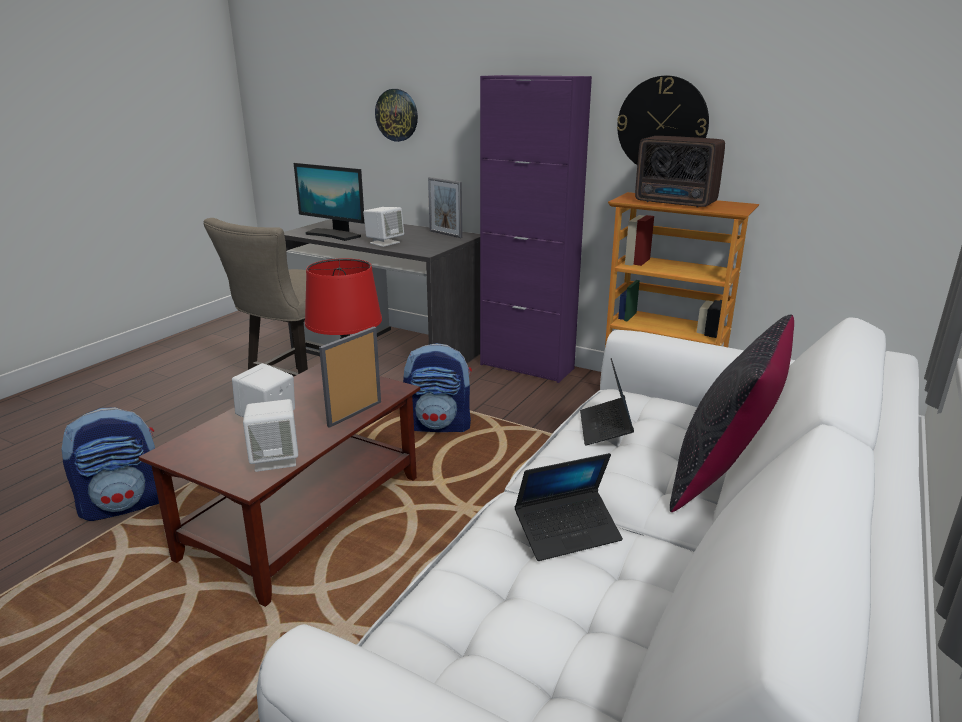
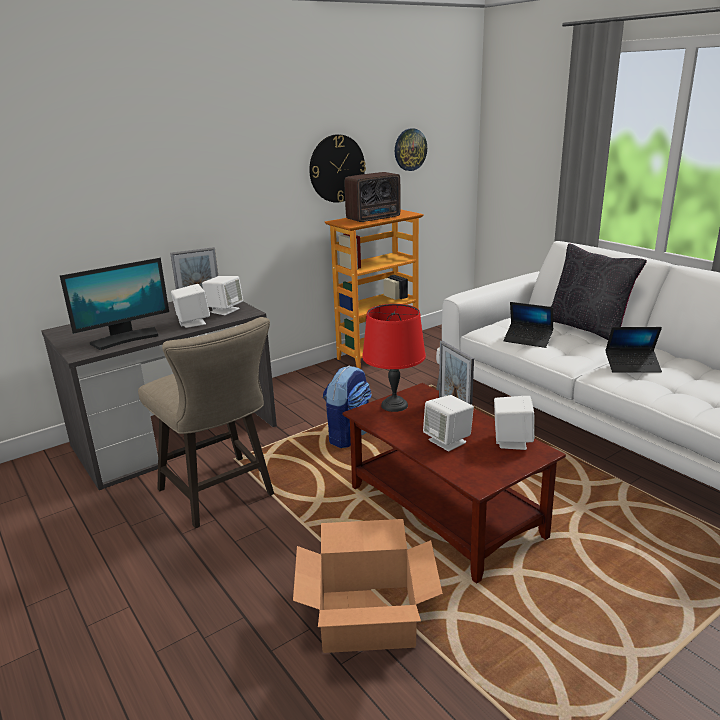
camera: 65 degrees left, 0 degrees up
(125, 504) = (366, 617): backpack -> cardboard box
(397, 115) = (98, 201): wall clock -> wall clock (410, 149)
(425, 245) = (224, 310): none -> white speaker
(527, 366) = (284, 384): purple cabinet -> none
(567, 532) = (632, 366): laptop -> laptop turned 90 degrees clockwise

